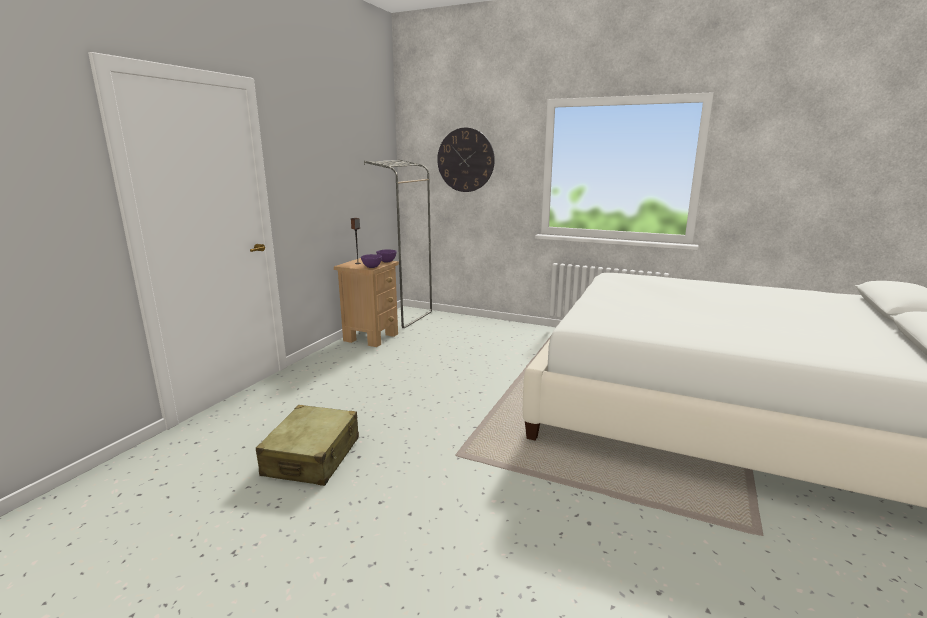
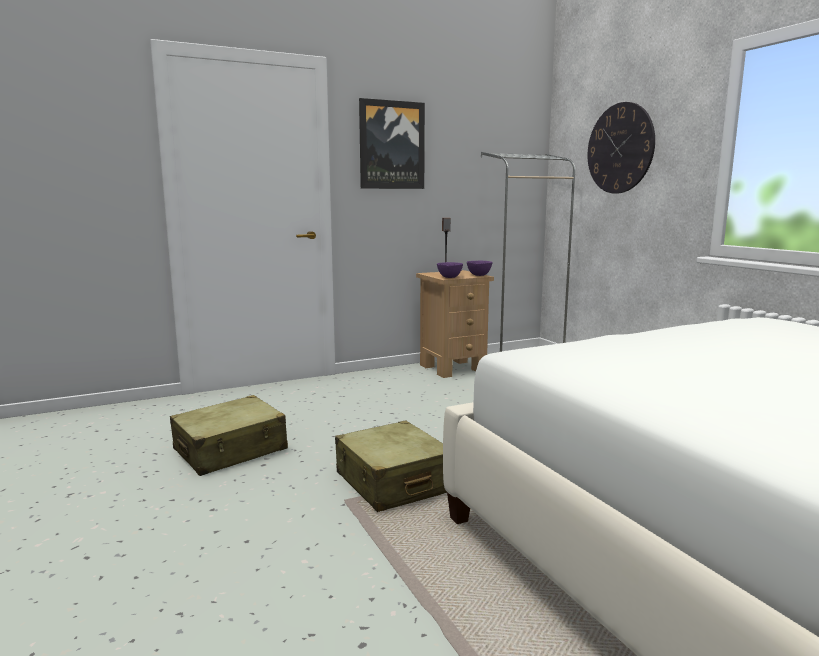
camera: 40 degrees right, 5 degrees down
(306, 158) = (391, 145): none -> picture
(464, 431) = (393, 482): none -> beige suitcase

